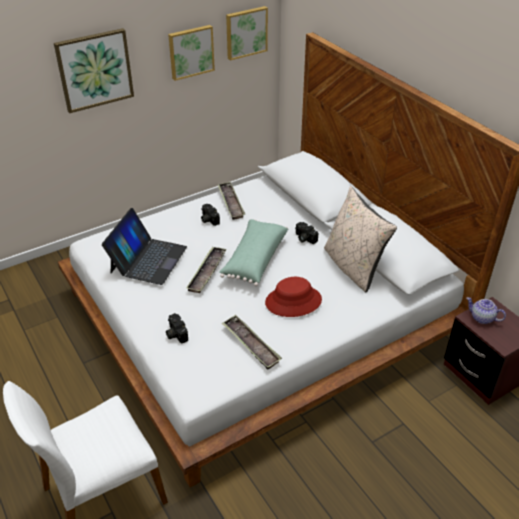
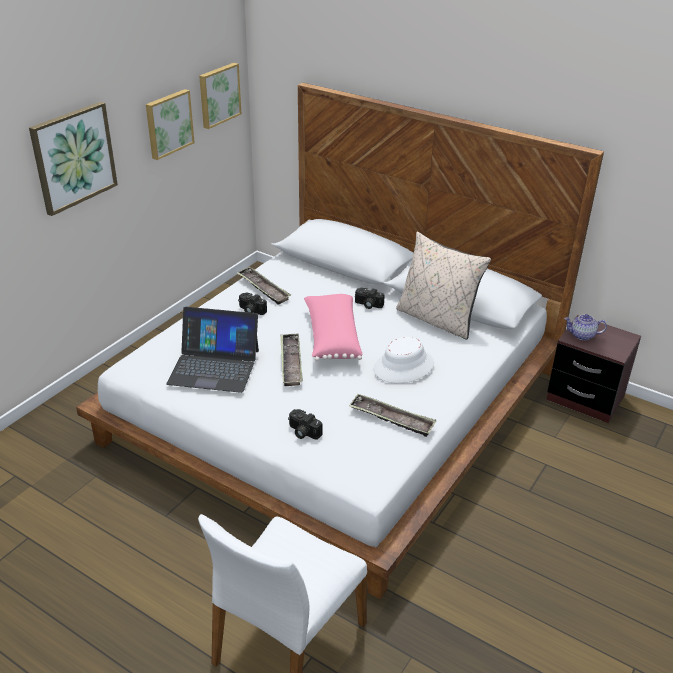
camera: 25 degrees left, 5 degrees down
(148, 259) = (214, 366): laptop -> laptop turned 105 degrees clockwise
(254, 259) = (332, 337): green pillow -> pink pillow
(293, 301) = (404, 366): red hat -> white hat

